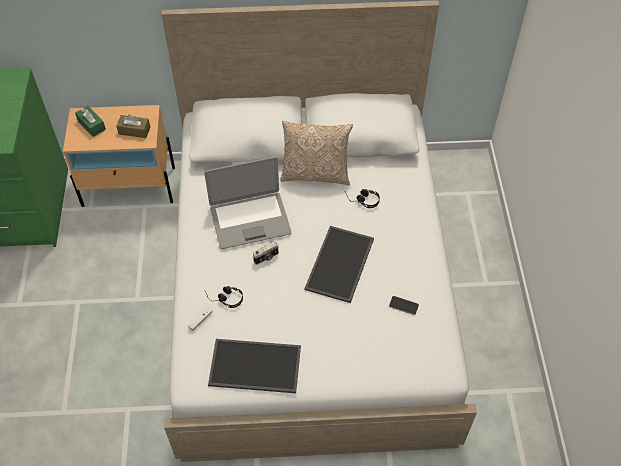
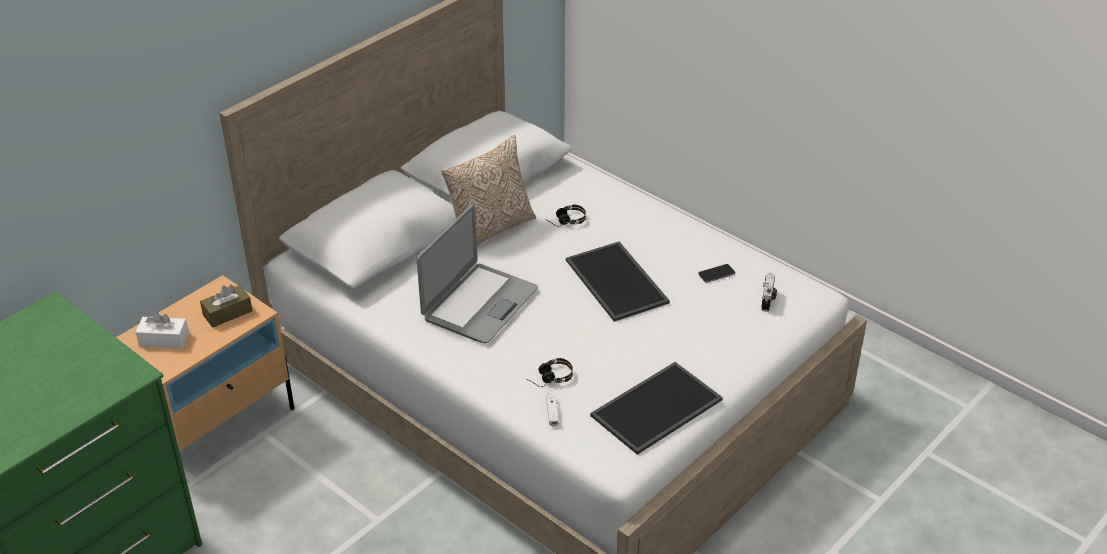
camera: 45 degrees left, 15 degrees down
(91, 125) = (164, 339): green tissue box -> white tissue box
(266, 258) = (541, 322): camera -> camera (768, 300)

